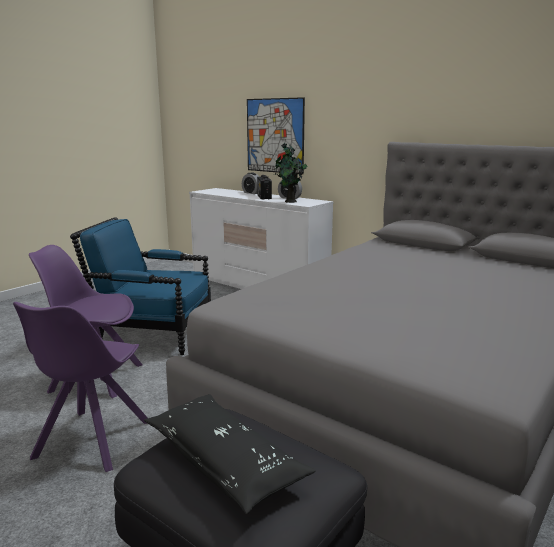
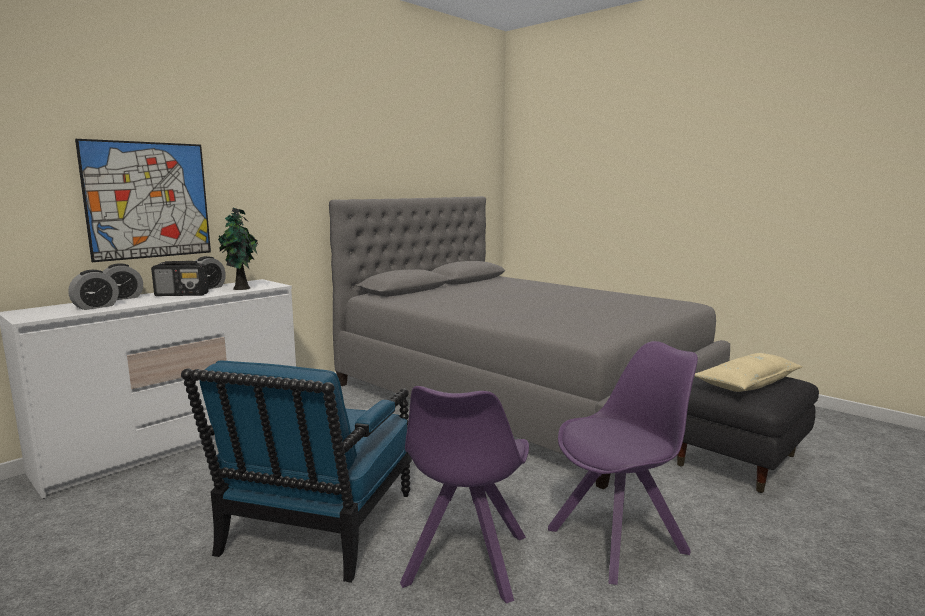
camera: 85 degrees left, 5 degrees down
(91, 440) = (619, 540): purple chair -> purple chair turned 45 degrees counterclockwise
(225, 462) = (747, 383): black pillow -> beige pillow
(227, 193) = (96, 307): none -> alarm clock

